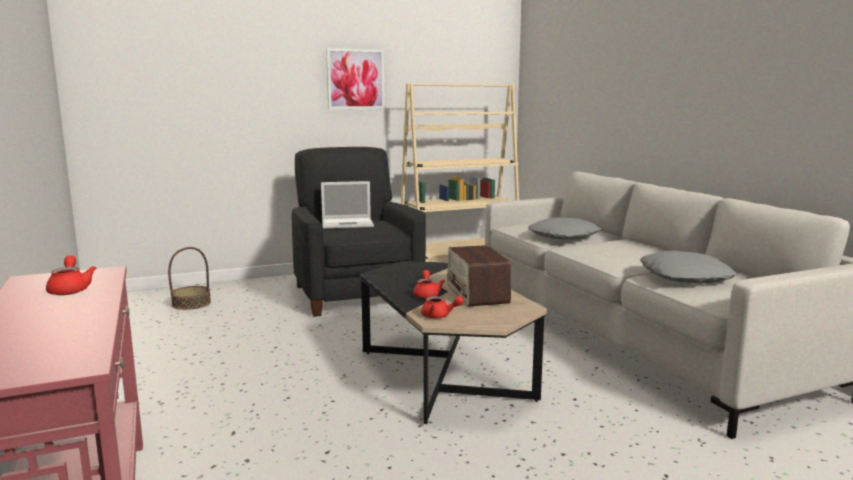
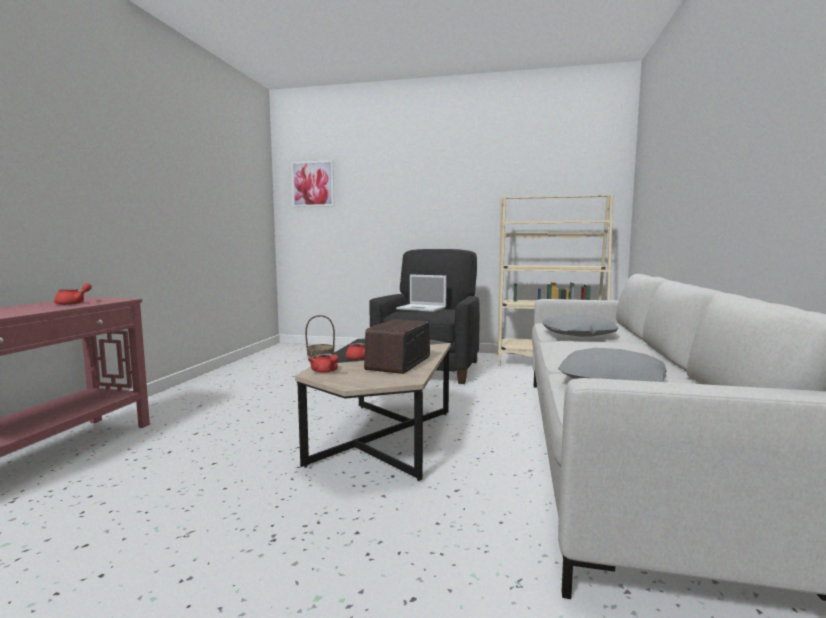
camera: 35 degrees right, 5 degrees down
(355, 79) = (467, 197): picture -> picture (313, 184)

